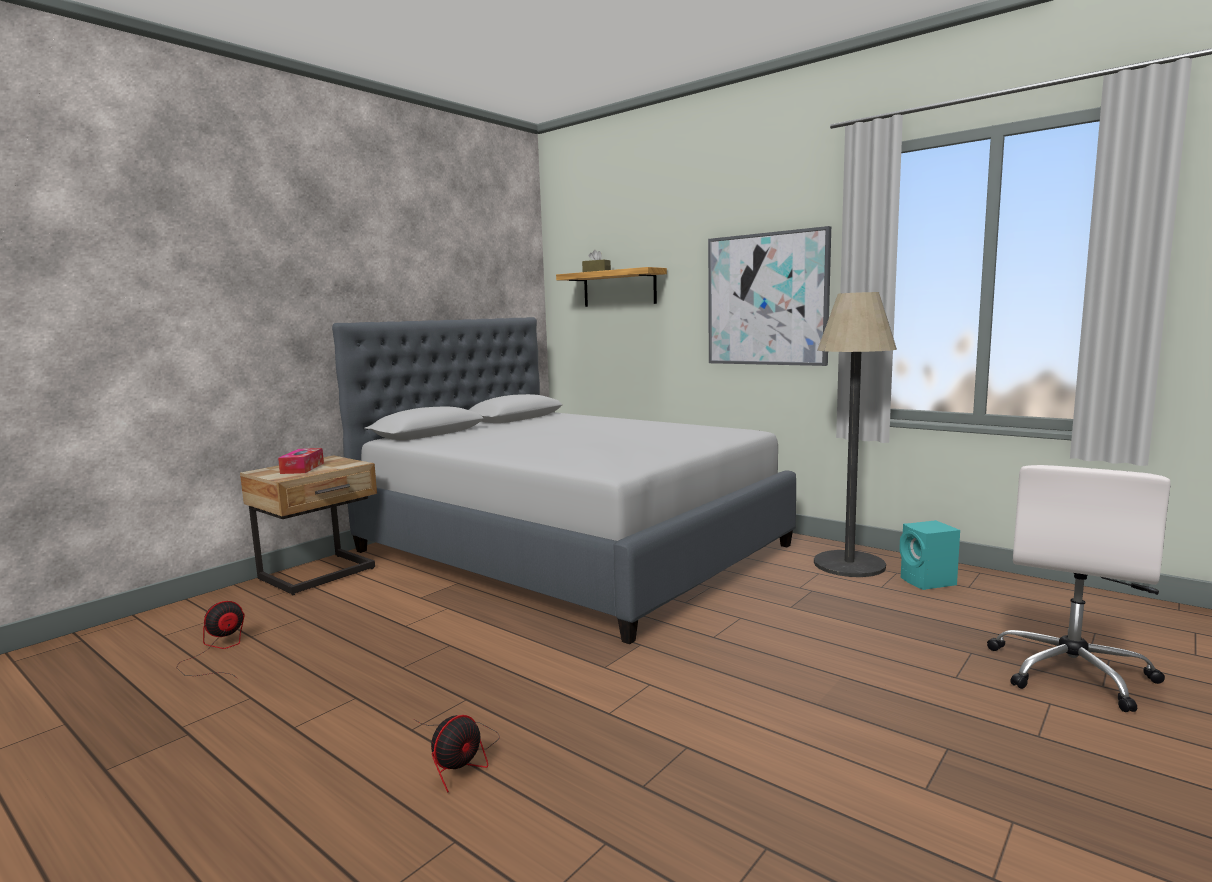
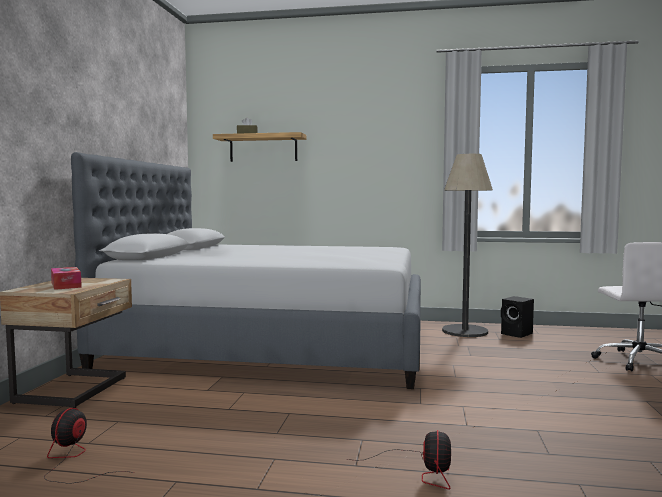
camera: 30 degrees left, 5 degrees down
(767, 299) = (387, 160): picture -> none
(928, 582) = (517, 334): turquoise speaker -> black speaker

